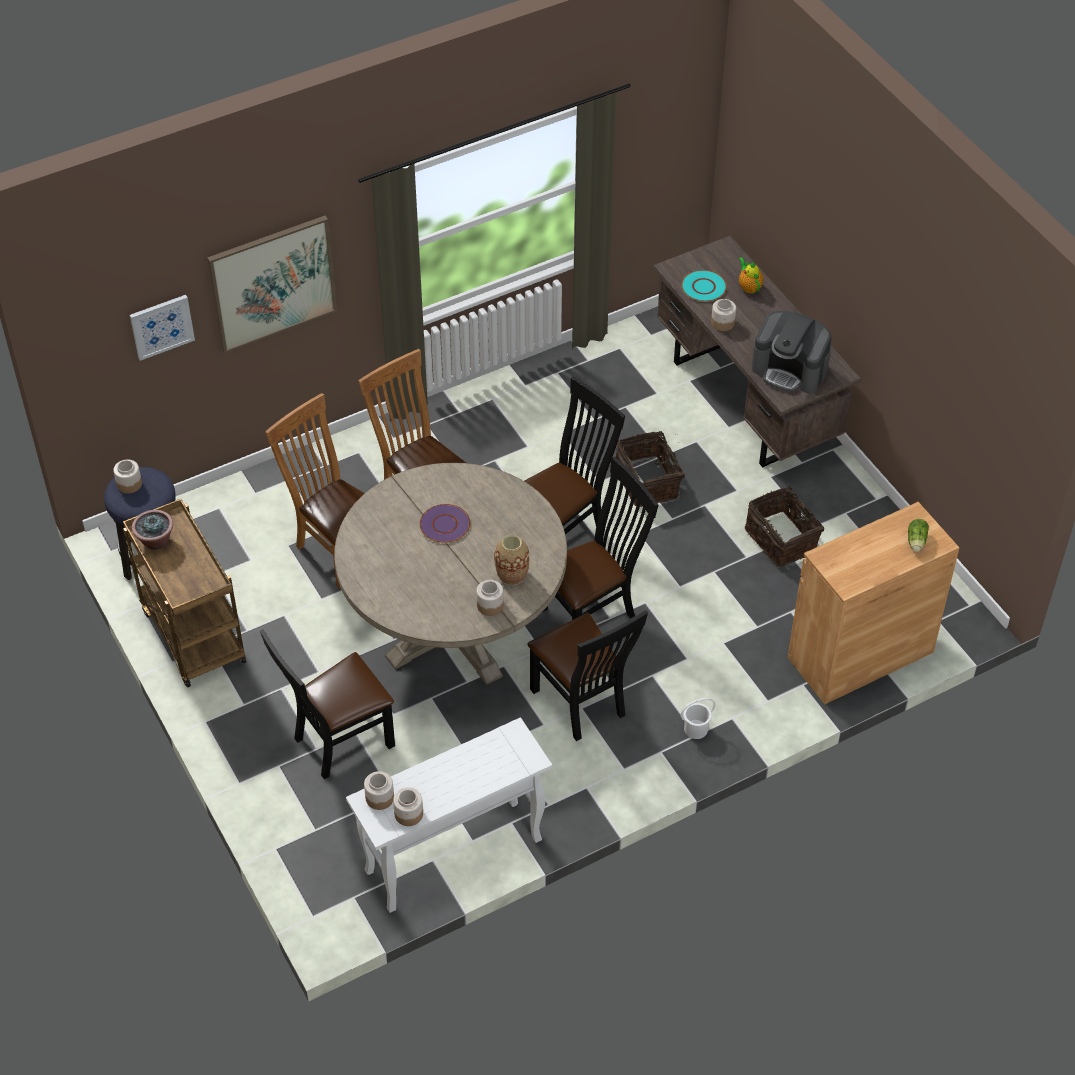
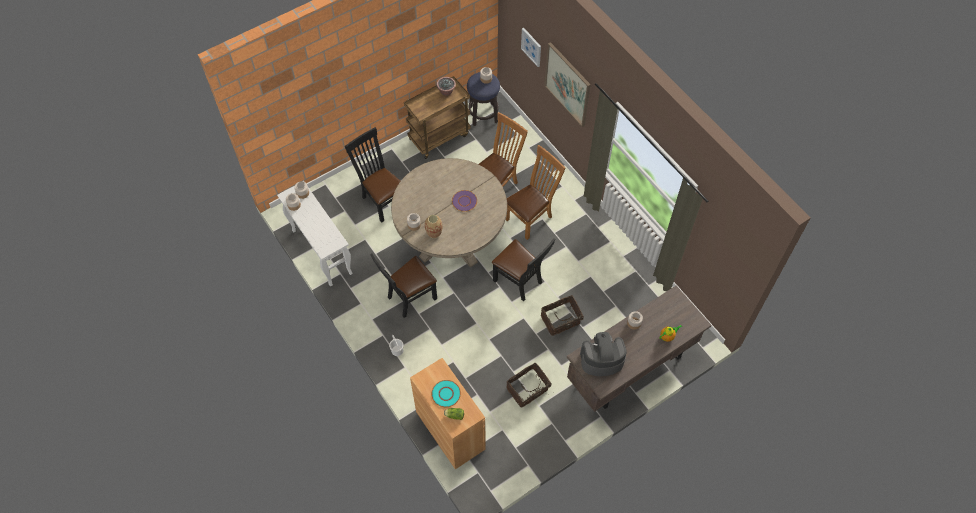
camera: 85 degrees right, 10 degrees up
(592, 611) = (468, 299): black chair -> none
(704, 287) = (662, 312): turquoise plate -> turquoise plate (446, 394)
(790, 369) = (601, 360): coffee machine -> coffee machine turned 60 degrees clockwise

